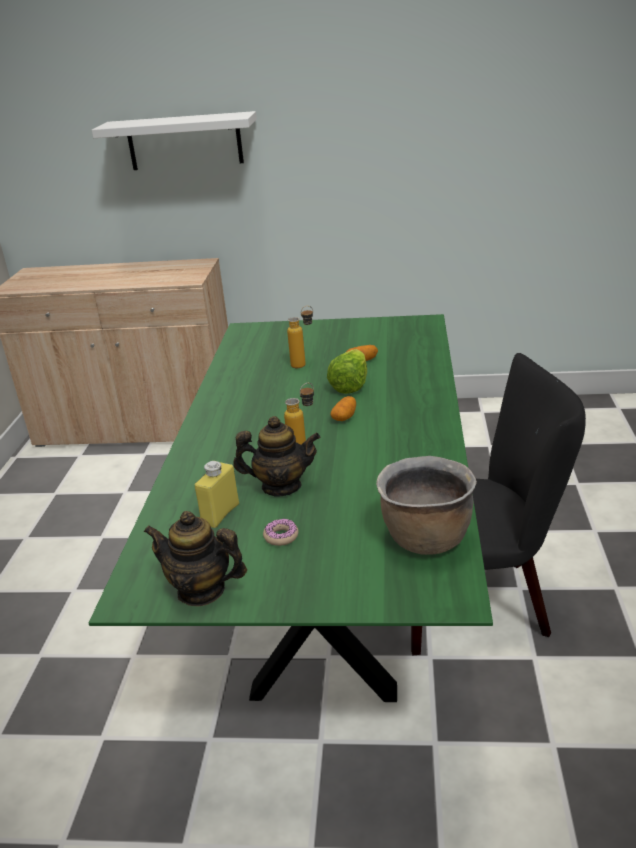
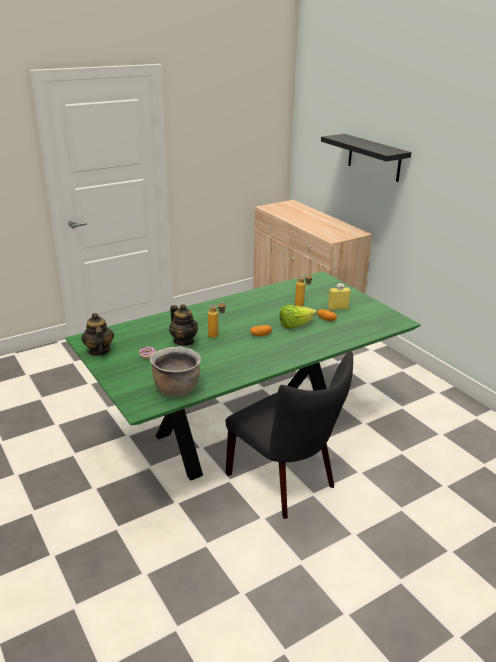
camera: 50 degrees right, 0 degrees up
(184, 141) = (374, 158): white shelf -> black shelf
(220, 514) = (151, 335): yellow bottle -> yellow bottle (338, 308)

